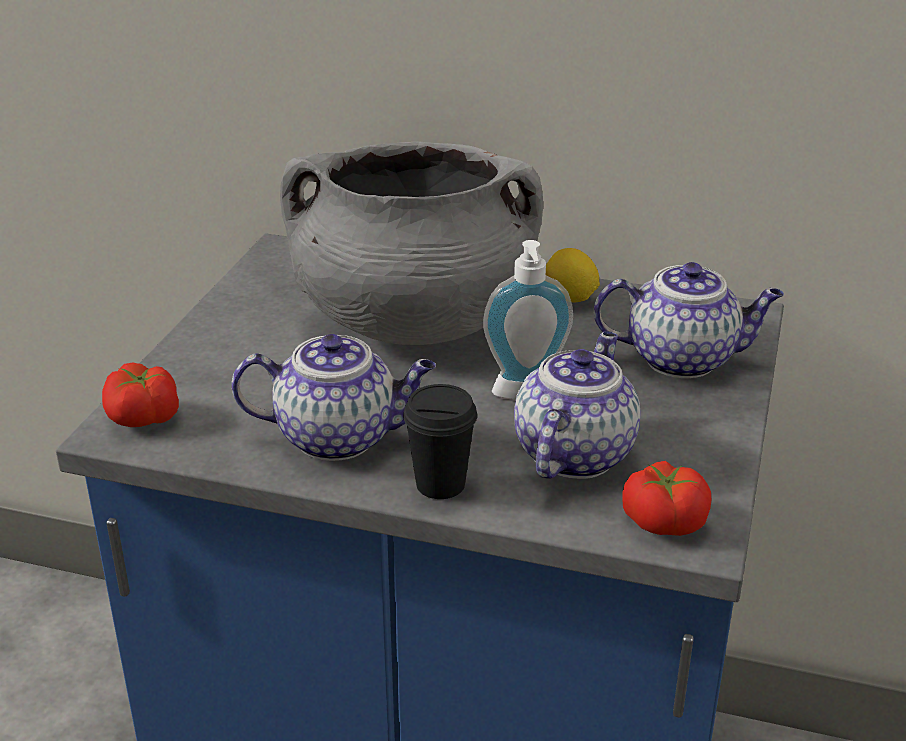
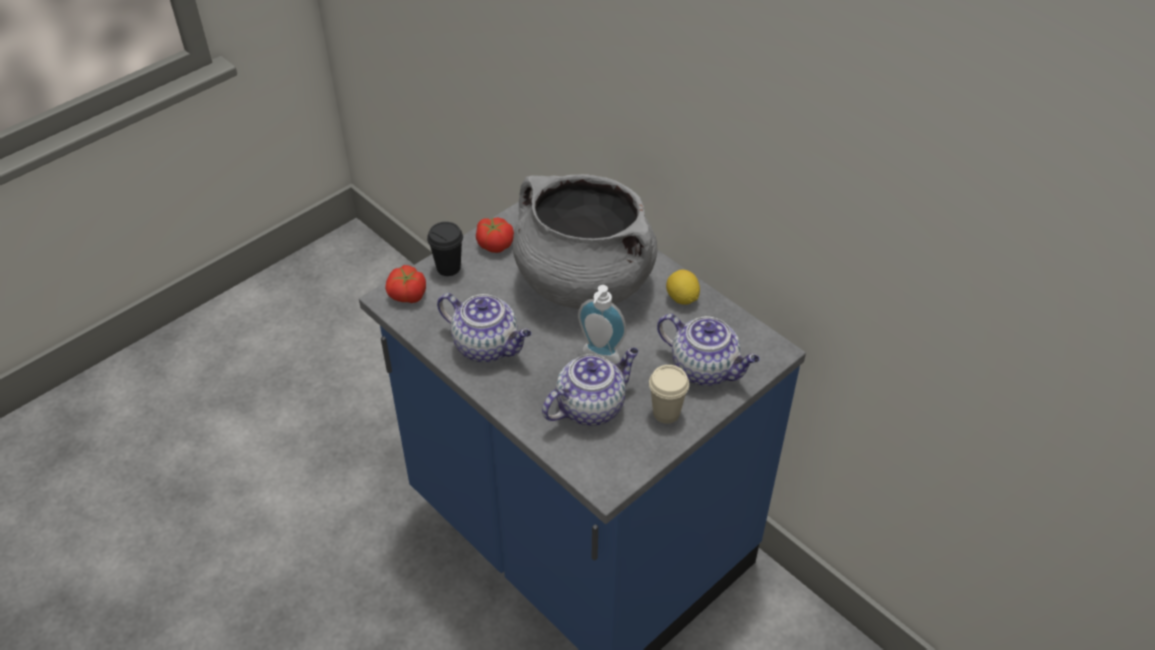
camera: 30 degrees right, 15 degrees up
(440, 484) = (512, 397): black cup -> black cup (448, 268)
(664, 520) = (598, 466): tomato -> tomato (495, 244)
(687, 423) = (666, 413): none -> beige cup

